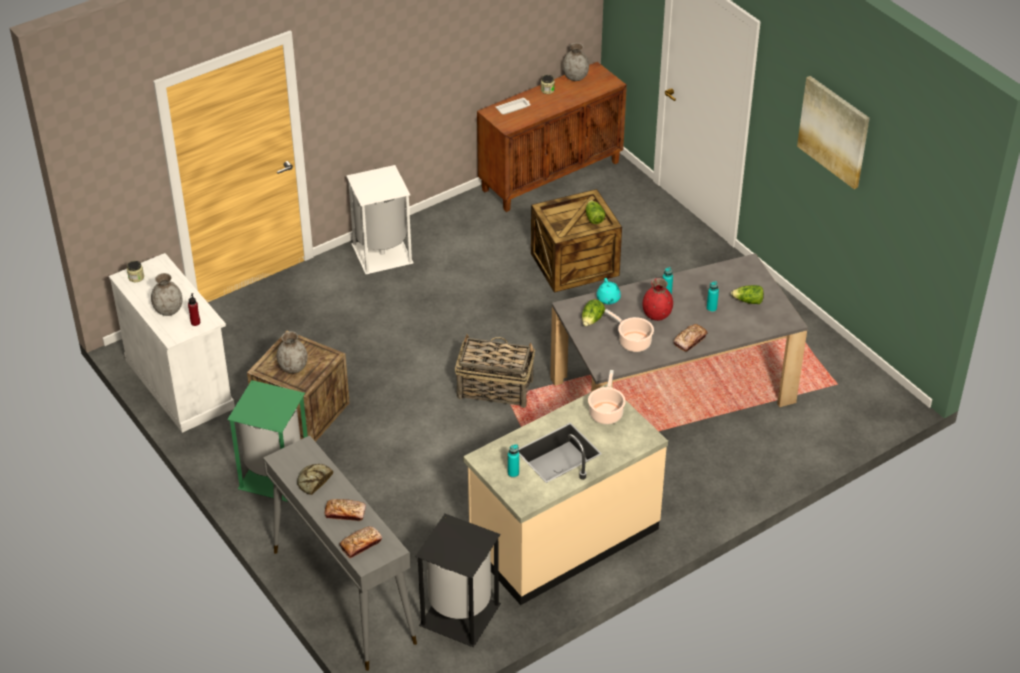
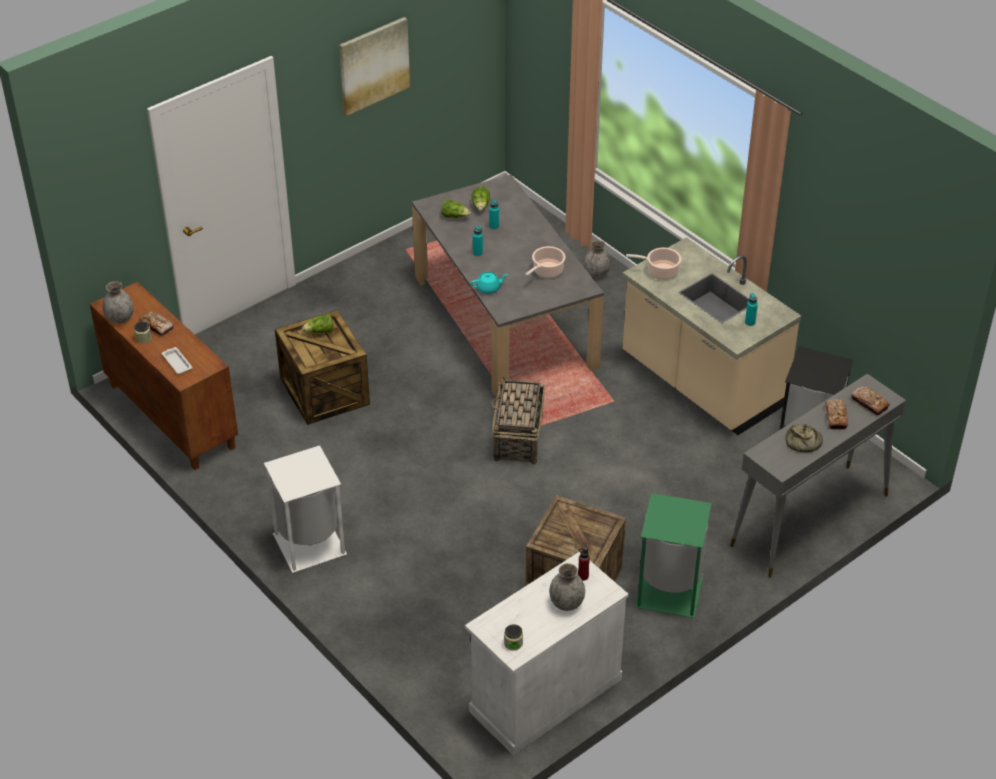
camera: 95 degrees left, 0 degrees up
(293, 368) = (585, 533): grey vase -> grey vase (596, 273)
(592, 320) = (520, 297): lettuce -> lettuce (454, 216)
(657, 315) = (507, 258): red vase -> none
(690, 340) = (539, 238): bread -> bread (157, 326)

